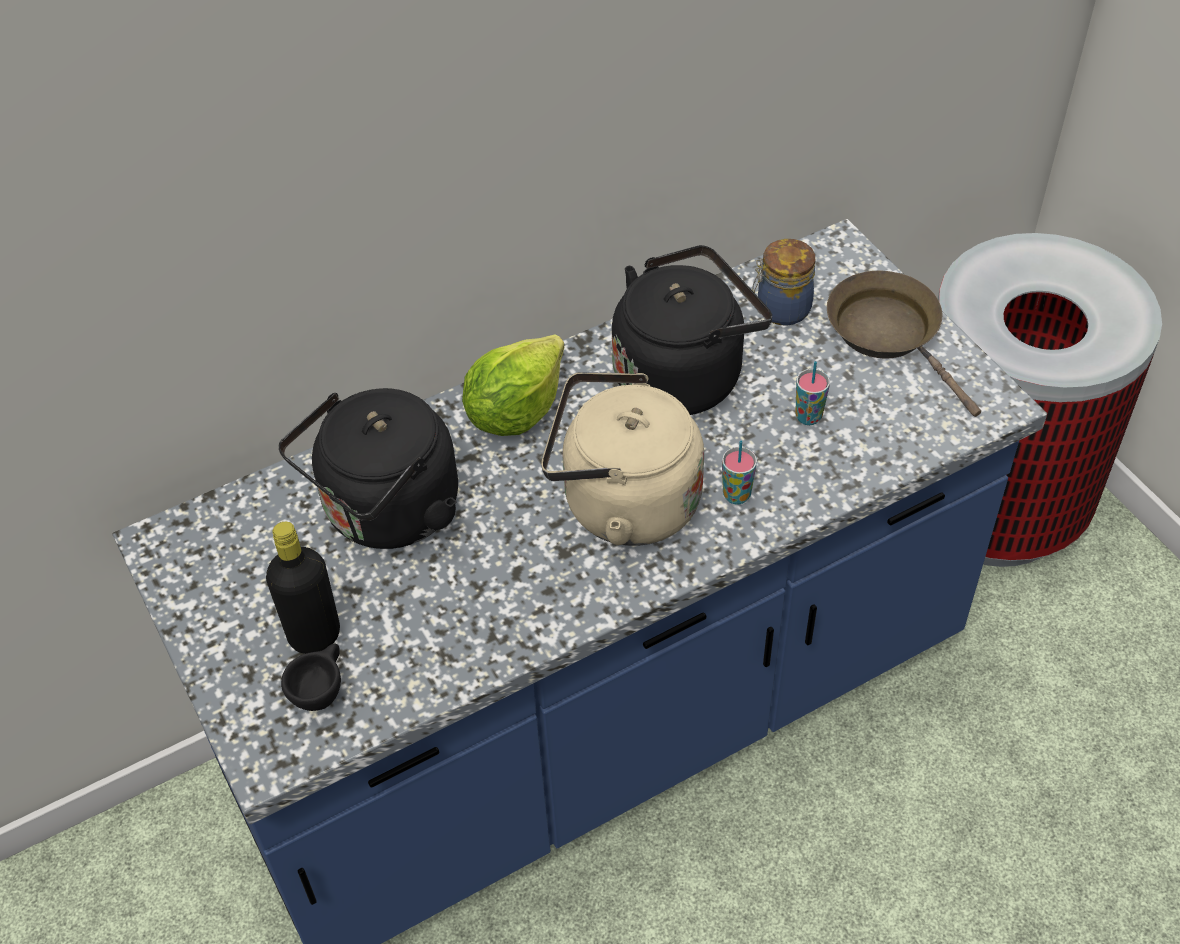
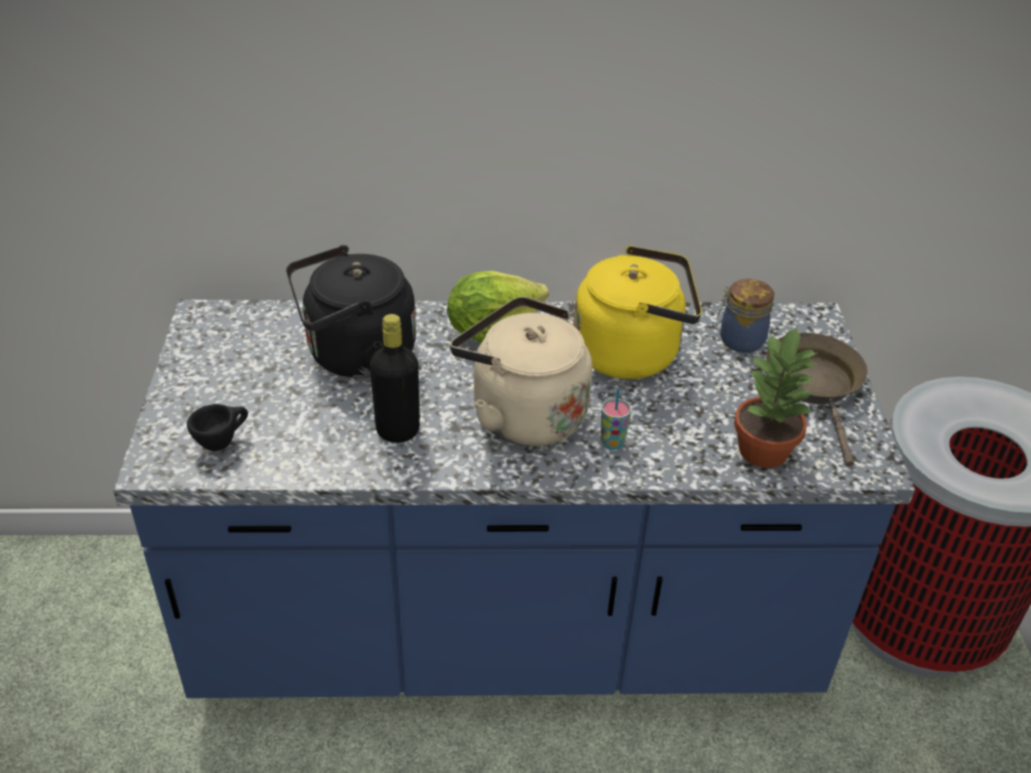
camera: 25 degrees right, 10 degrees down
(314, 635) = (247, 406): black bottle -> black bottle (397, 431)
(683, 374) = (632, 353): black kettle -> yellow kettle
(808, 417) = (708, 415): cup -> none
(888, 434) = (765, 451): none -> potted plant

